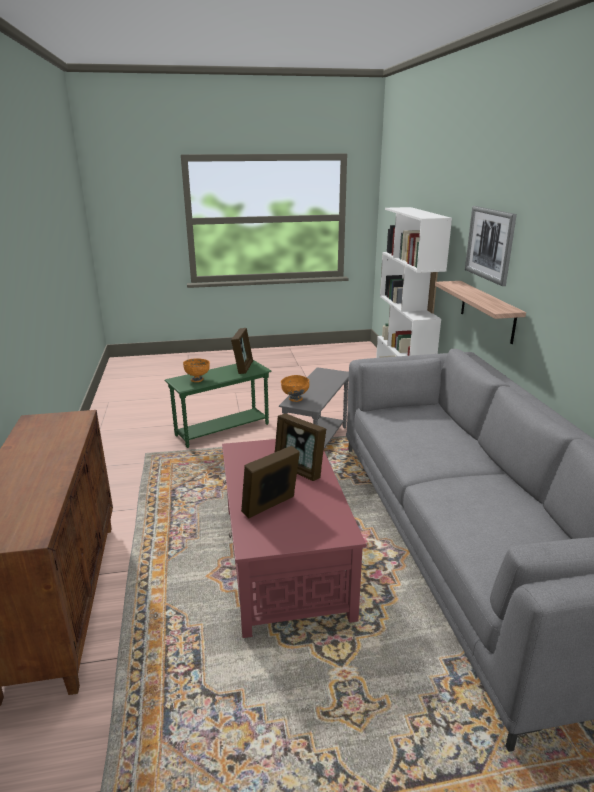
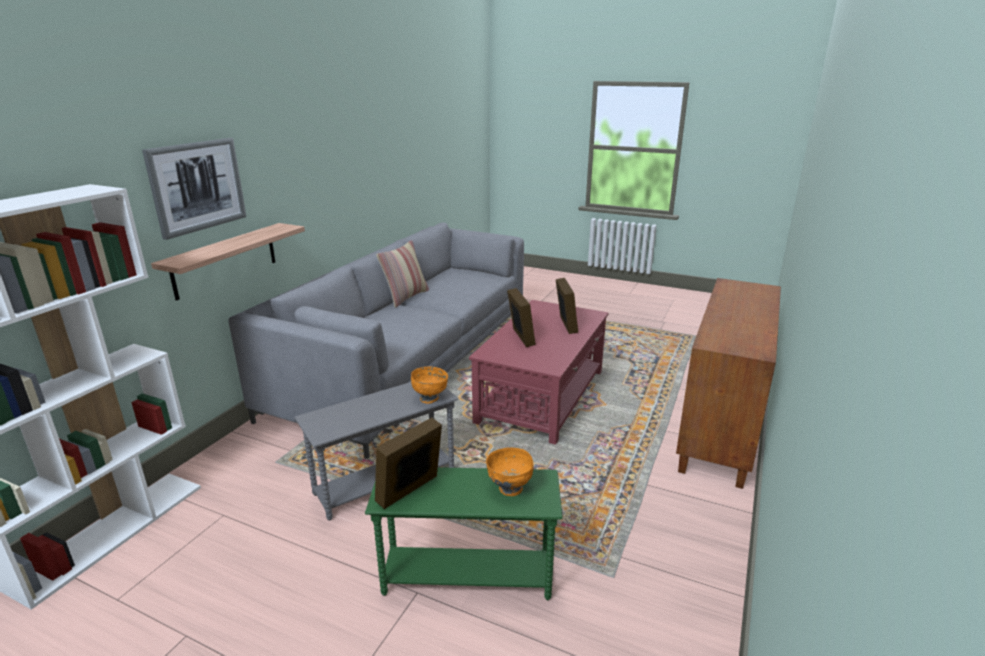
camera: 145 degrees left, 0 degrees up
(270, 506) = (565, 325): picture frame -> picture frame turned 90 degrees counterclockwise
(504, 479) = (405, 297): none -> pillow

